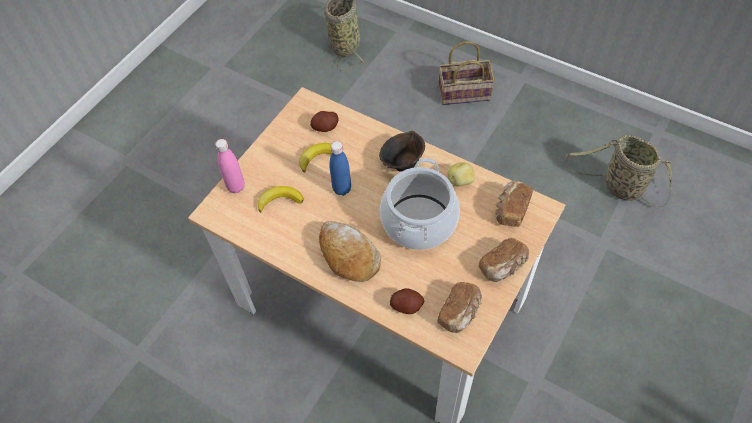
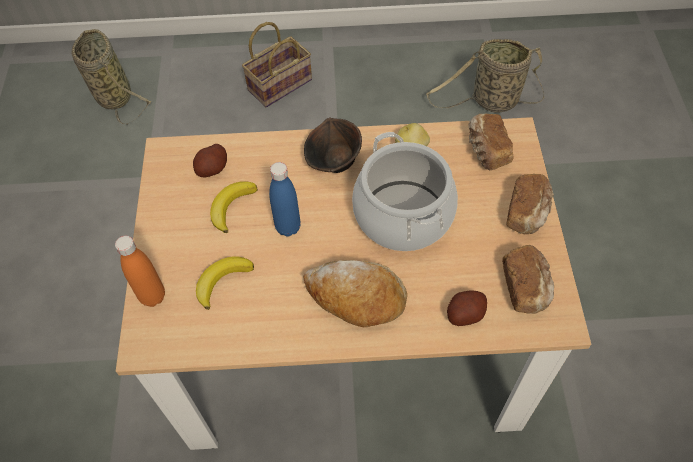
camera: 35 degrees left, 0 degrees up
(236, 186) = (153, 296): pink bottle -> orange bottle

